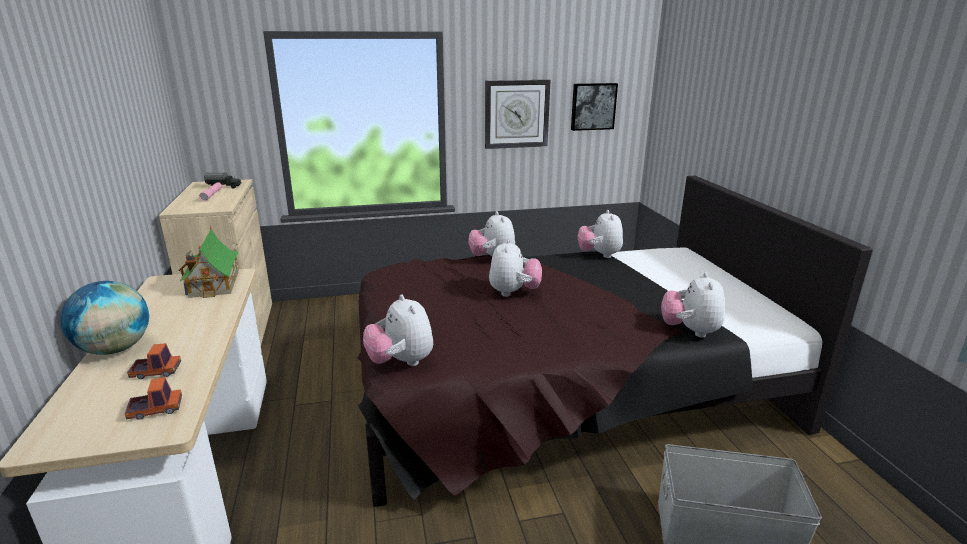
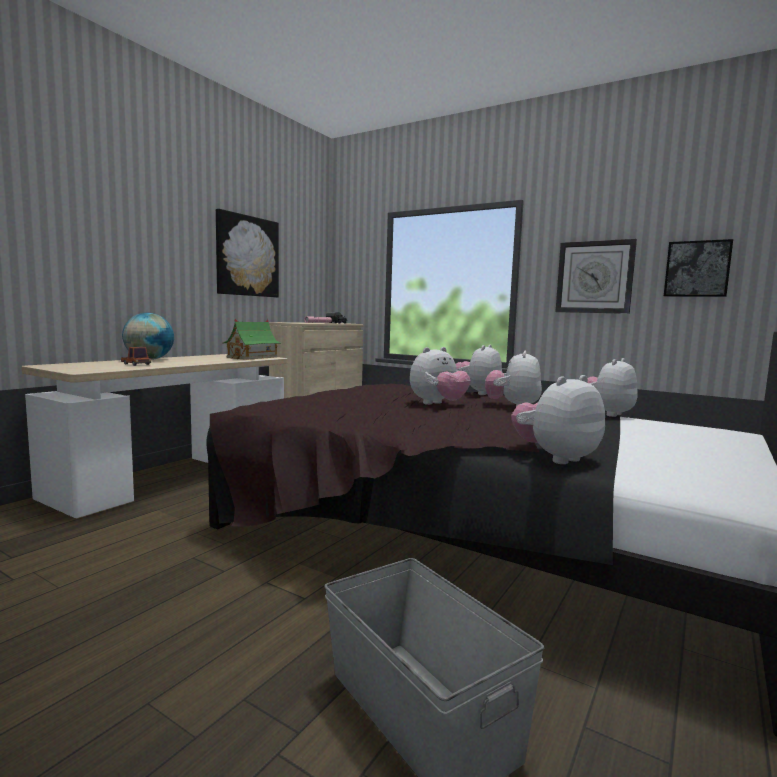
camera: 45 degrees right, 15 degrees down
(117, 130) = (247, 256): none -> picture
(156, 410) = (97, 368): toy truck -> none
(401, 362) = (263, 405): plush toy -> plush toy (512, 406)

